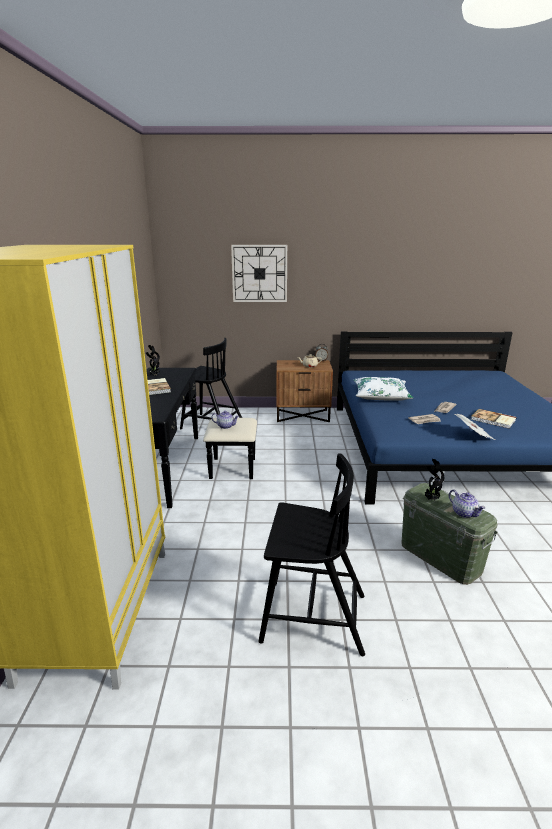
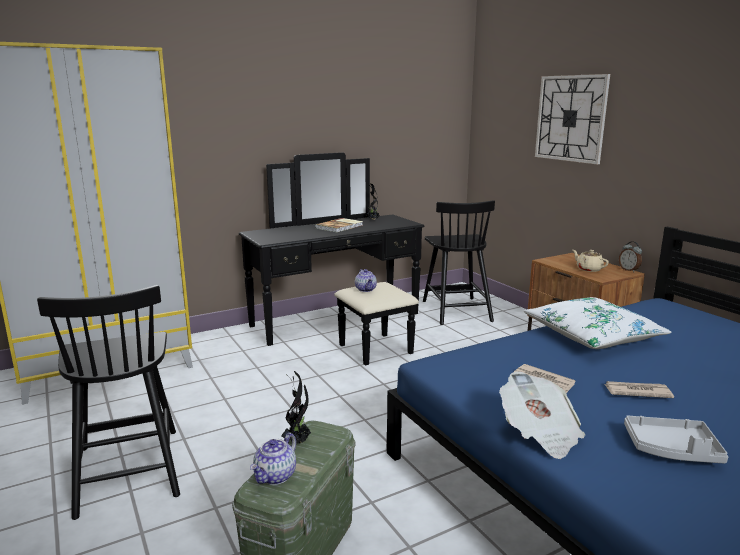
camera: 60 degrees right, 5 degrees down
(493, 420) = (672, 449): book -> grey tray

